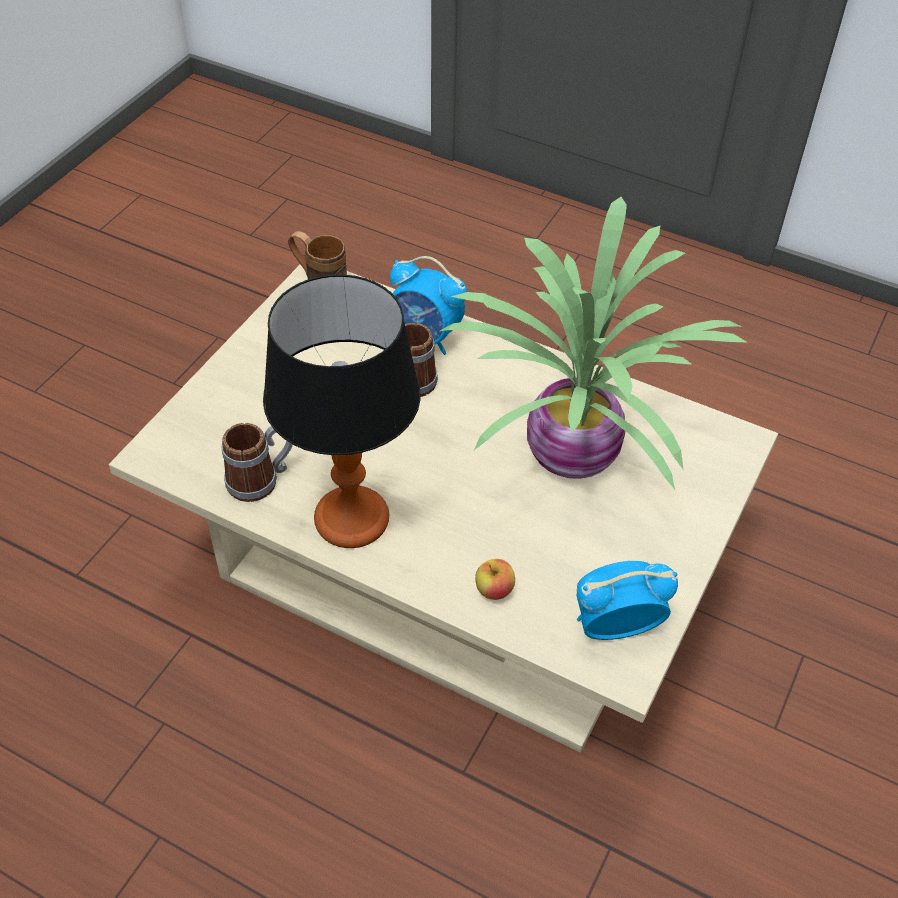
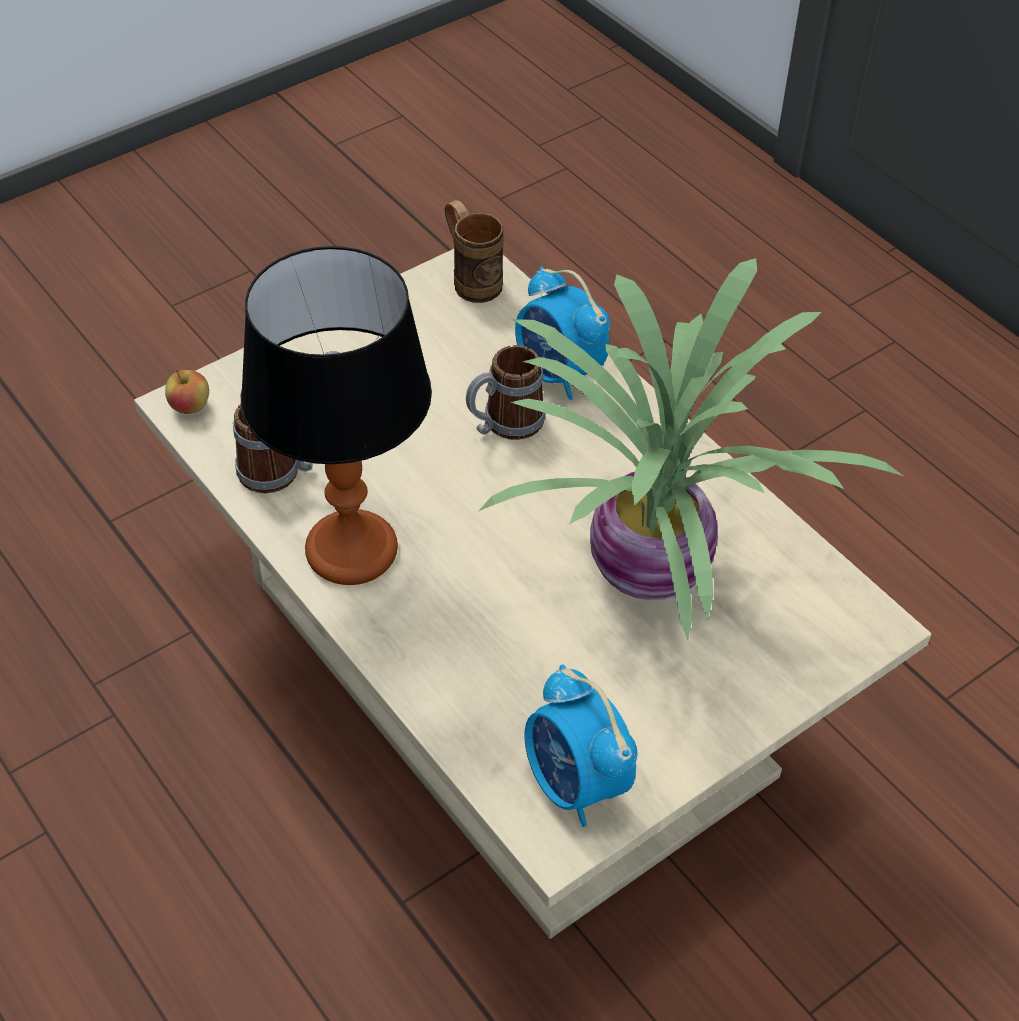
camera: 25 degrees right, 0 degrees up
(494, 590) = (461, 689): apple -> apple (190, 407)
(614, 627) = (575, 784): alarm clock -> alarm clock turned 135 degrees counterclockwise

